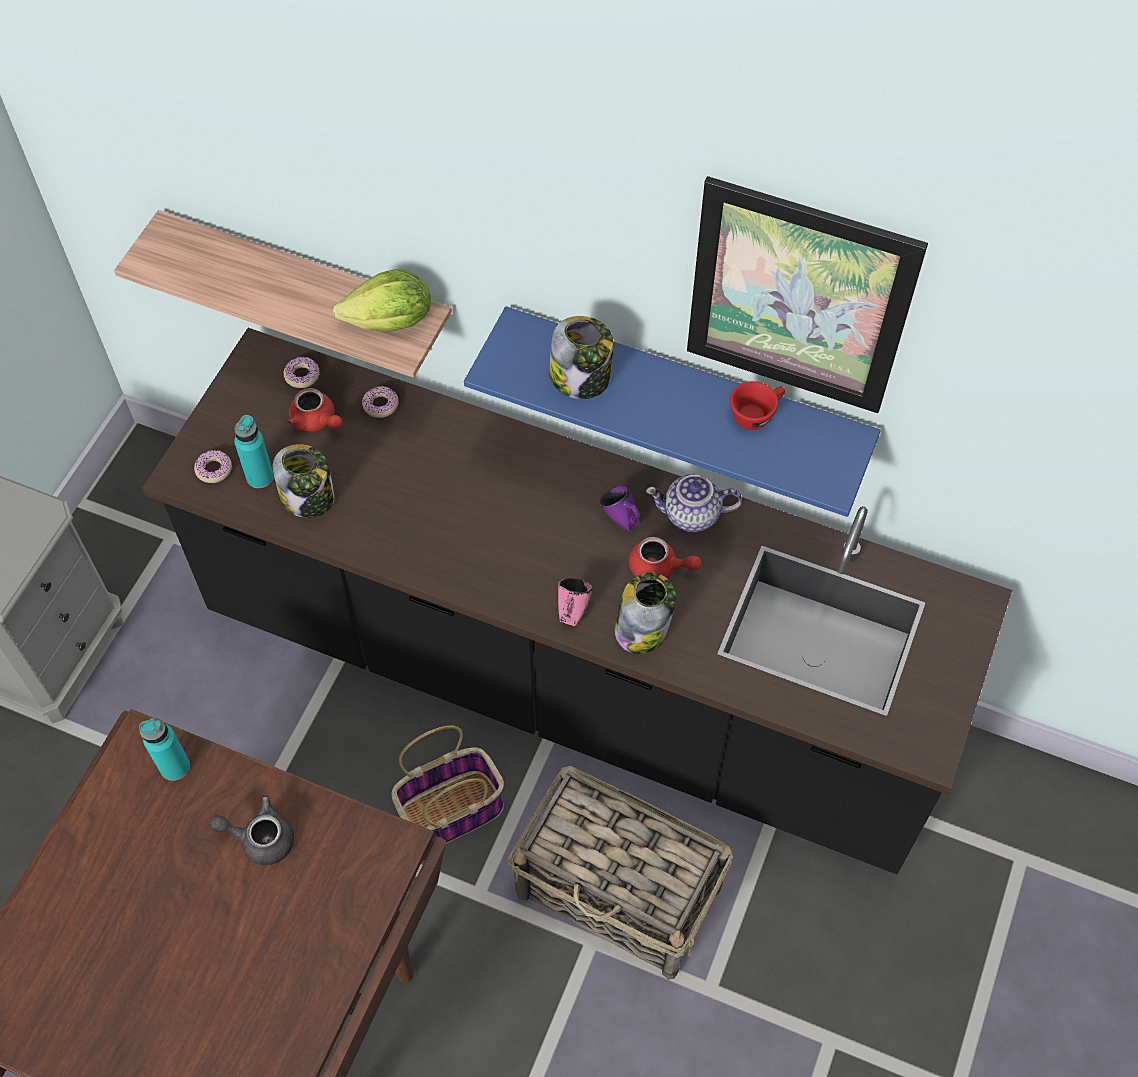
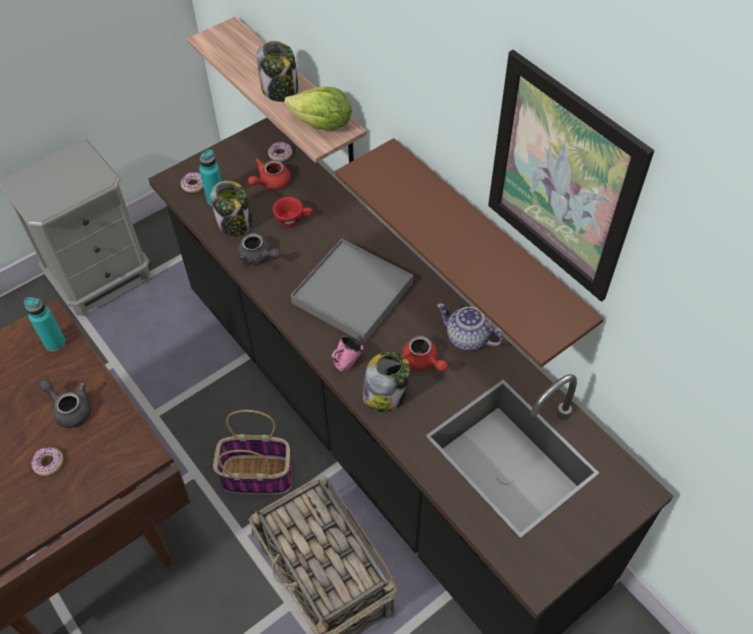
camera: 30 degrees right, 5 degrees down
(316, 421) = (270, 183): red teapot -> red teapot turned 60 degrees clockwise
(371, 530) = (258, 258): none -> grey teapot
(380, 405) = (314, 189): donut -> donut (48, 463)
(521, 522) = (352, 293): none -> grey tray
(581, 378) = (411, 199): jar -> jar (280, 90)
(620, 520) = (417, 321): purple mug -> none
(685, 394) = (487, 244): blue shelf -> brown shelf
(756, 414) = (517, 270): red cup -> red cup (293, 219)

